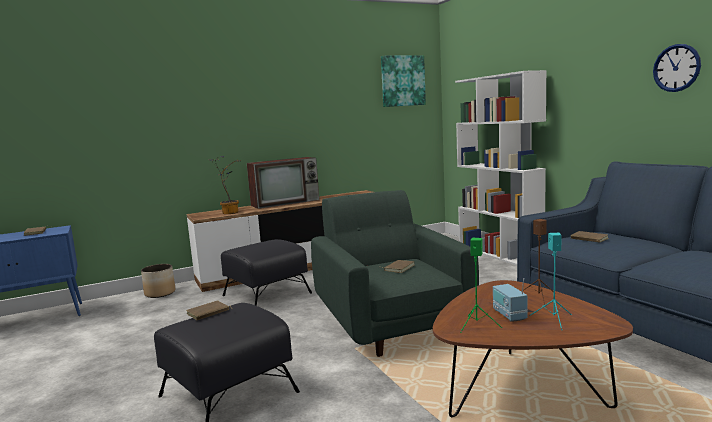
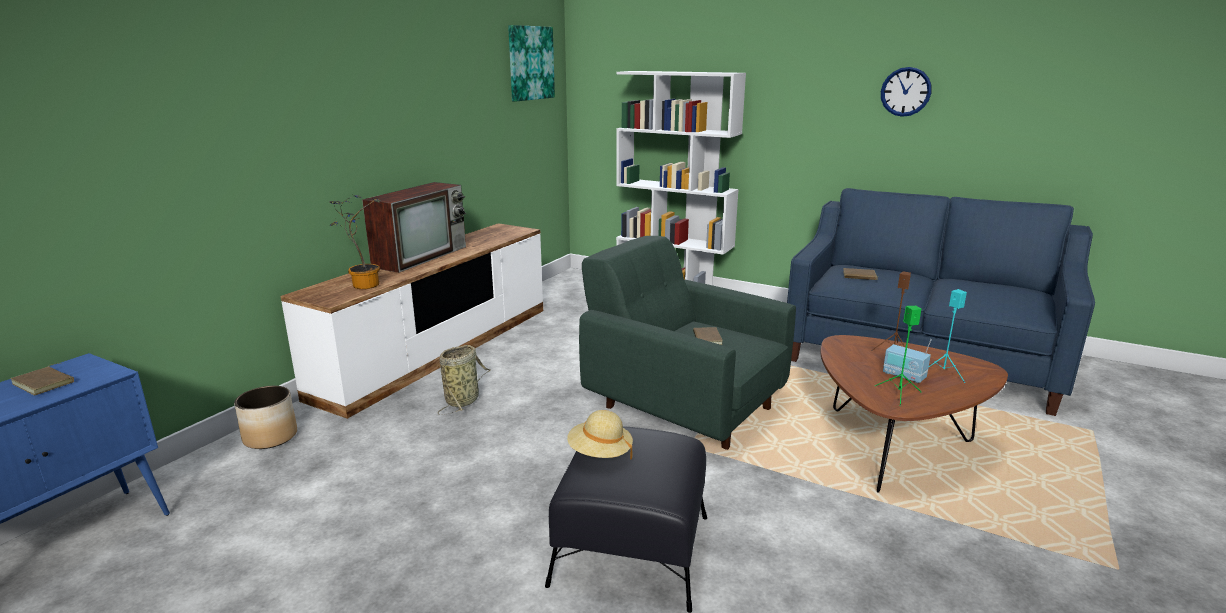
camera: 35 degrees left, 10 degrees up
(208, 313) = (600, 453): brown book -> beige hat
(267, 294) = (463, 400): black ottoman -> basket

